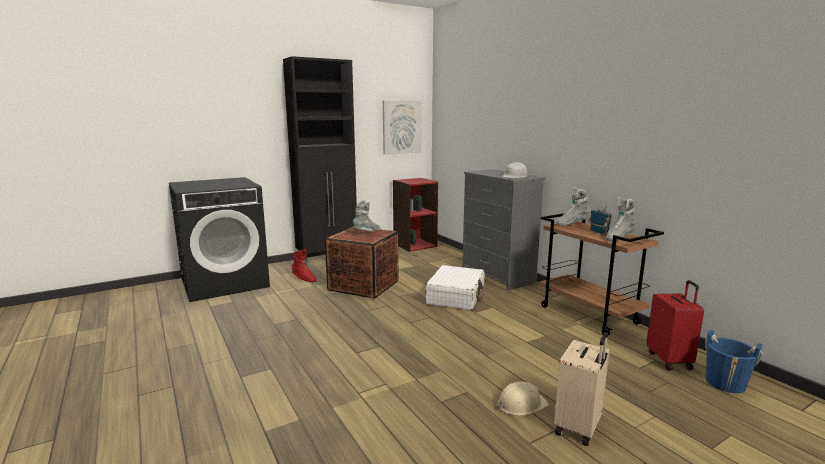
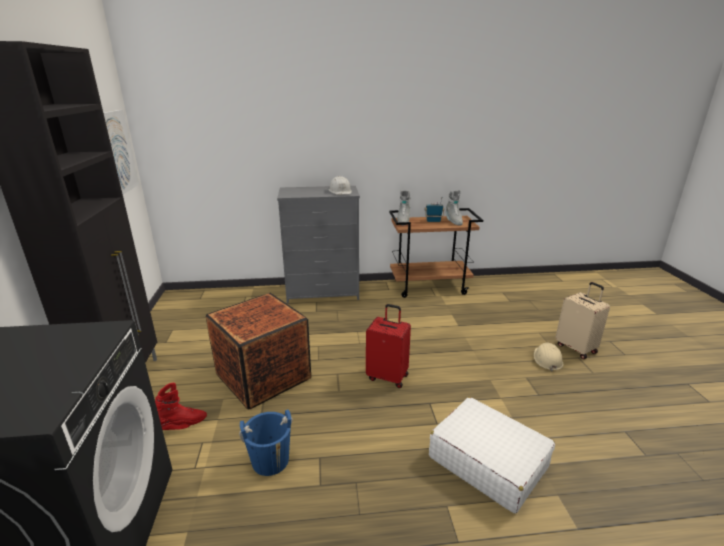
camera: 65 degrees left, 10 degrees up
(367, 232) = (251, 310): grey boot -> none
(414, 245) = (176, 307): red bookcase -> none
(456, 296) = (349, 327): white suitcase -> white suitcase (487, 461)
(670, 360) = (504, 288): red suitcase -> red suitcase (388, 376)
(725, 383) = (534, 286): blue bucket -> blue bucket (270, 460)

